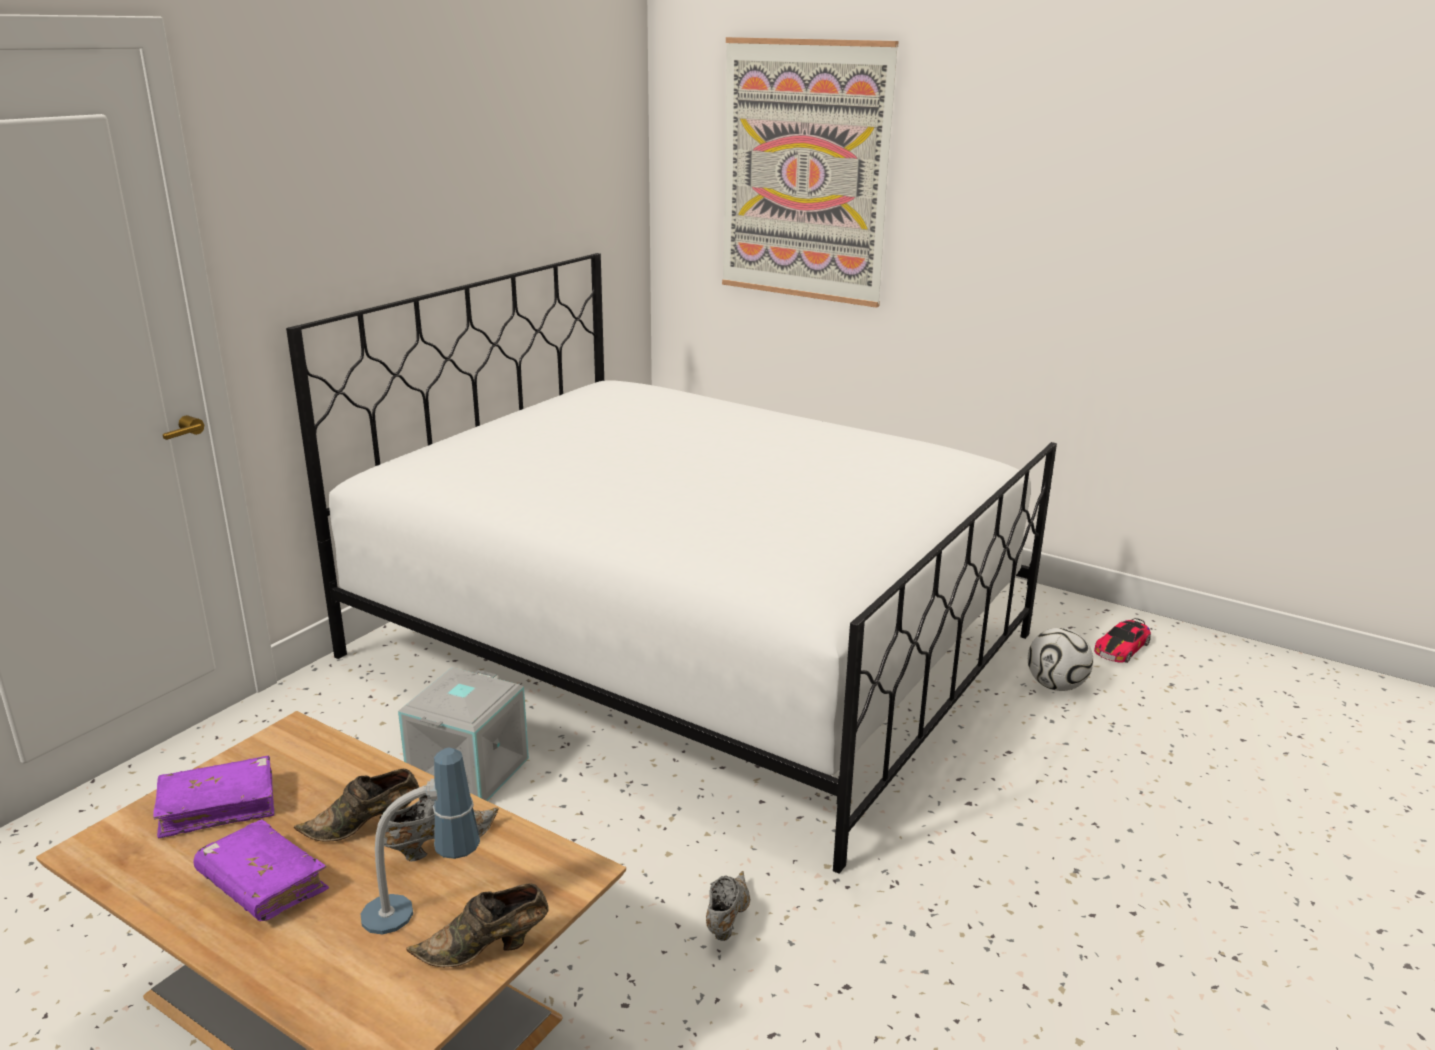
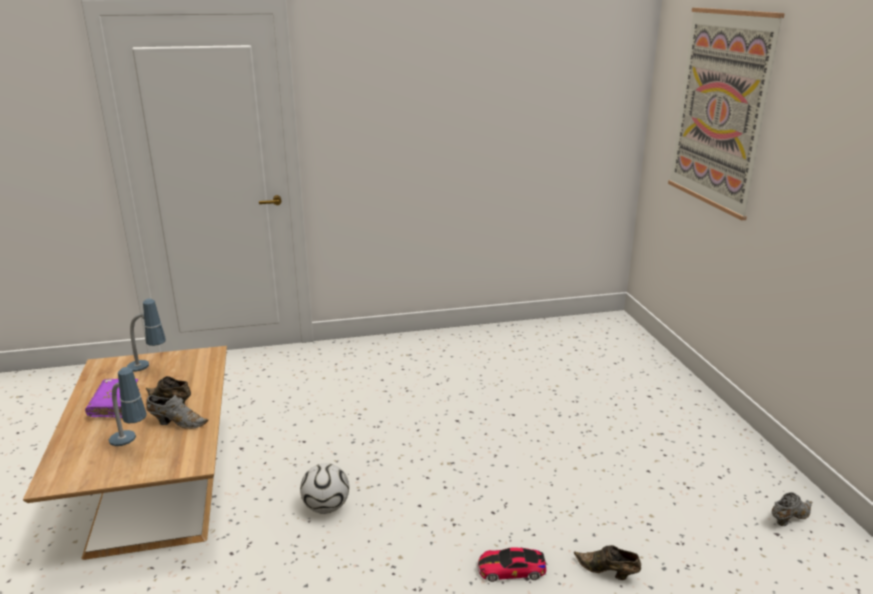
camera: 45 degrees right, 0 degrees up
(218, 806) = (149, 369): purple book -> table lamp
(470, 772) = (323, 417): grey storage box -> none
(486, 949) = (124, 471): brown shoe -> brown shoe (607, 572)
(689, 644) = (506, 407): white bed -> none
(726, 920) = (319, 548): grey shoe -> grey shoe (788, 518)
(1056, 685) = (705, 549): football -> football (326, 507)
(1122, 648) = (808, 555): toy car -> toy car (511, 569)

